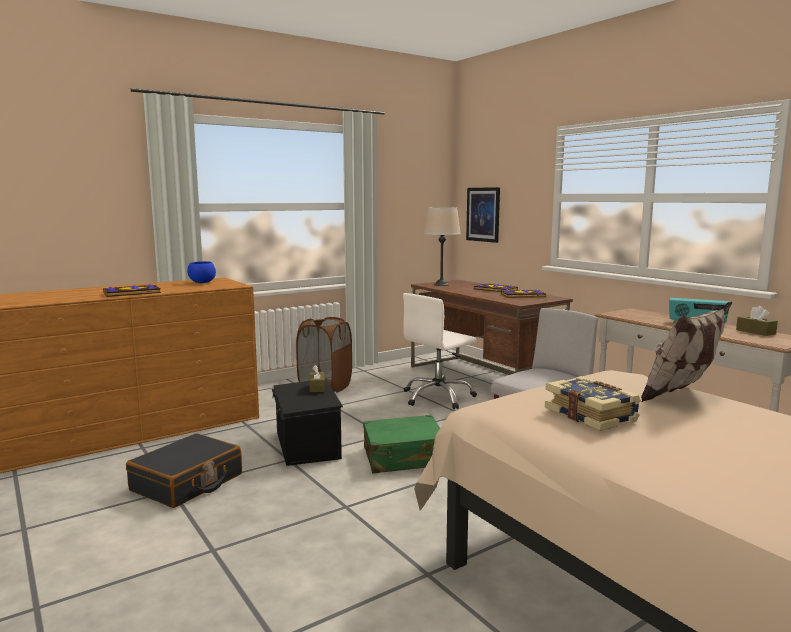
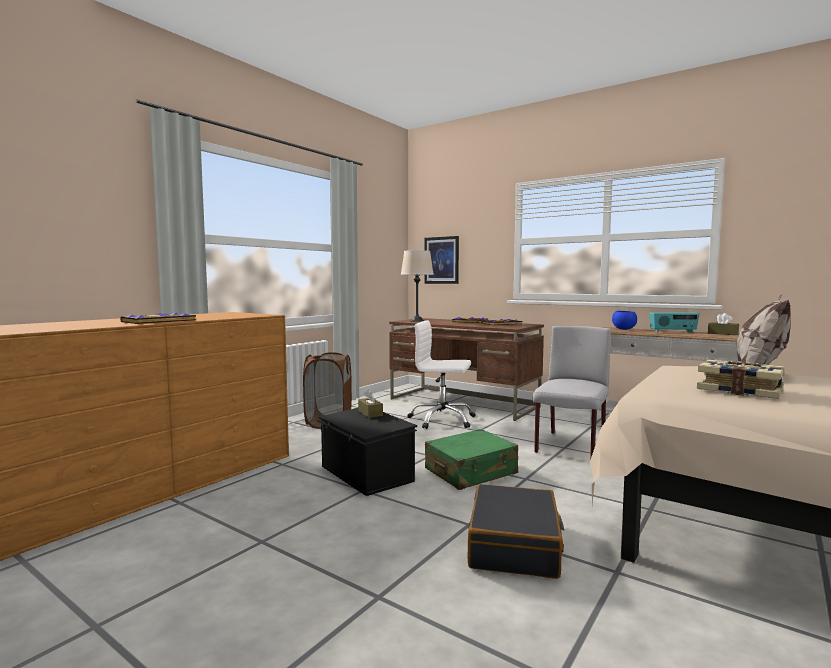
camera: 20 degrees left, 5 degrees down
(187, 483) = (273, 530): black suitcase -> black suitcase (514, 545)
(202, 282) = (220, 314): blue bowl -> blue bowl (623, 329)
(438, 397) = (442, 420): white office chair -> white office chair turned 75 degrees clockwise

